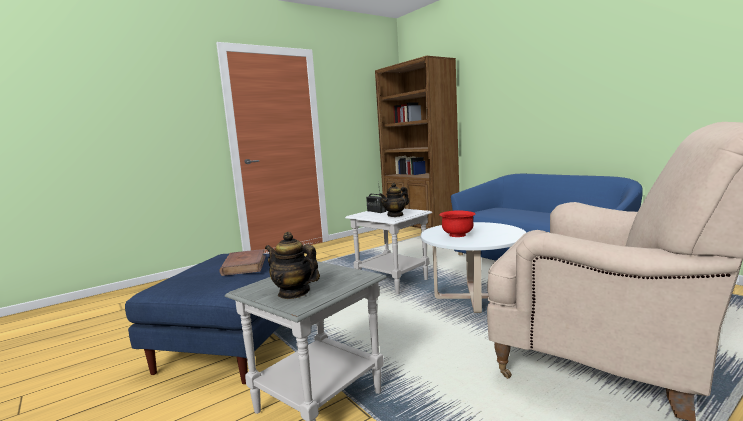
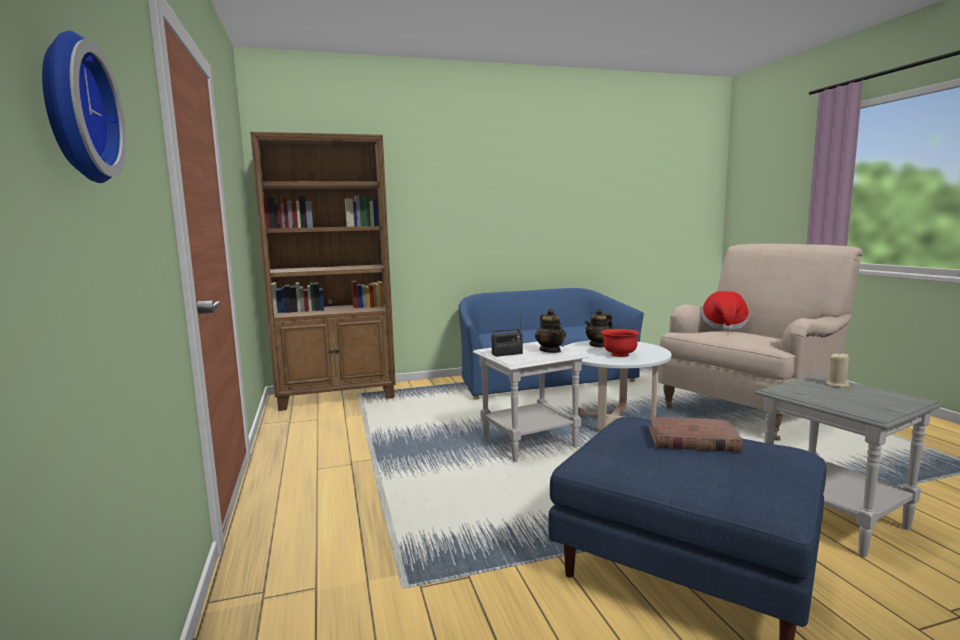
camera: 70 degrees left, 0 degrees up
(125, 104) = (72, 109): none -> wall clock
(294, 293) = (880, 400): teapot -> teapot (598, 345)
(342, 280) = (837, 384): none -> beige candle
(599, 238) = (724, 326): none -> hat

